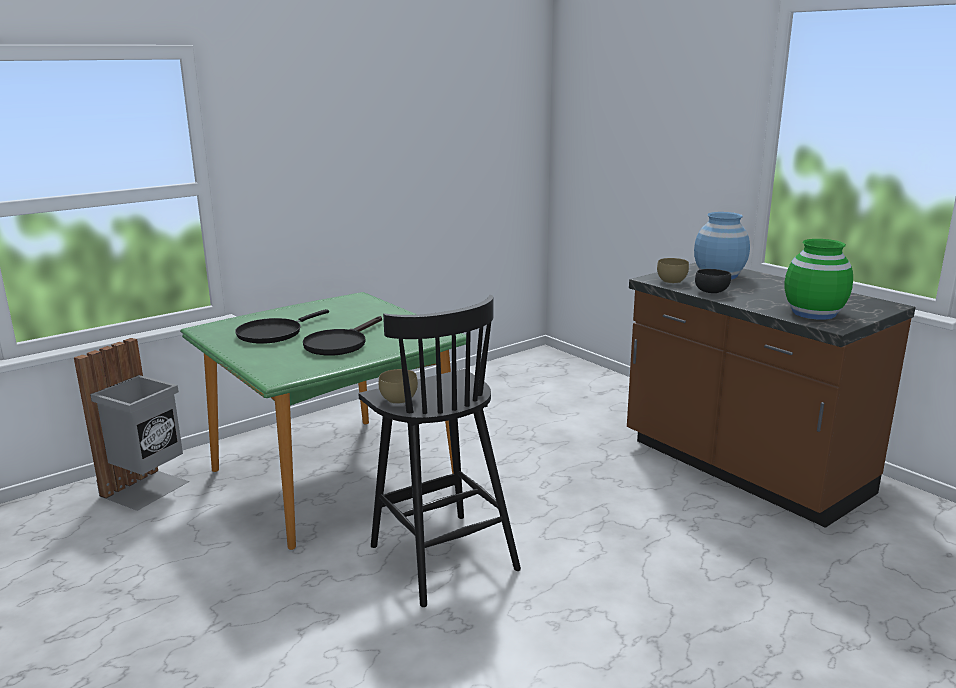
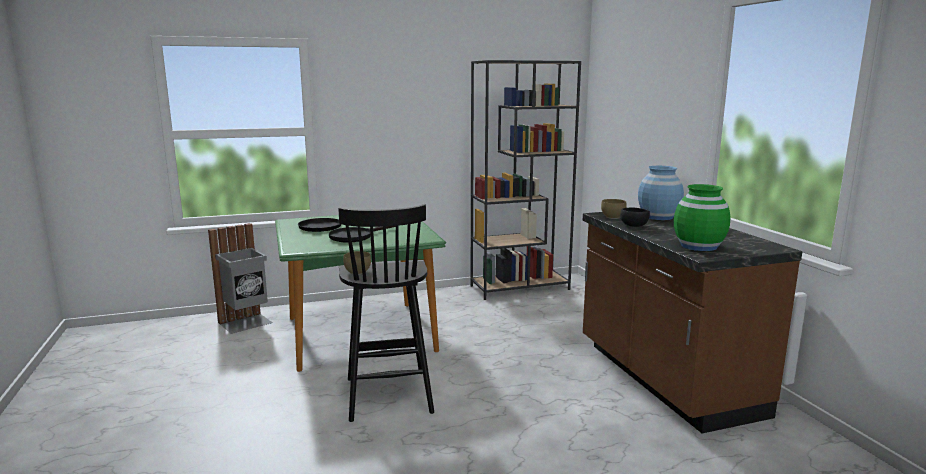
camera: 20 degrees right, 5 degrees down
(492, 375) = (520, 287): none -> bookcase

